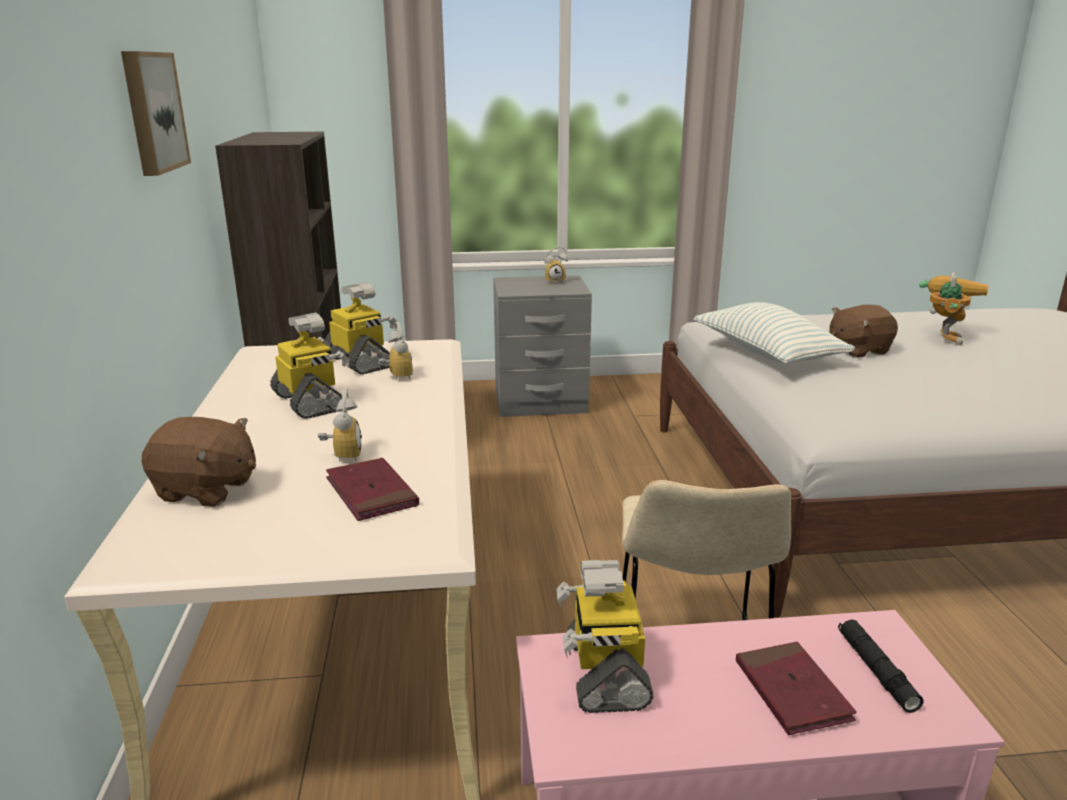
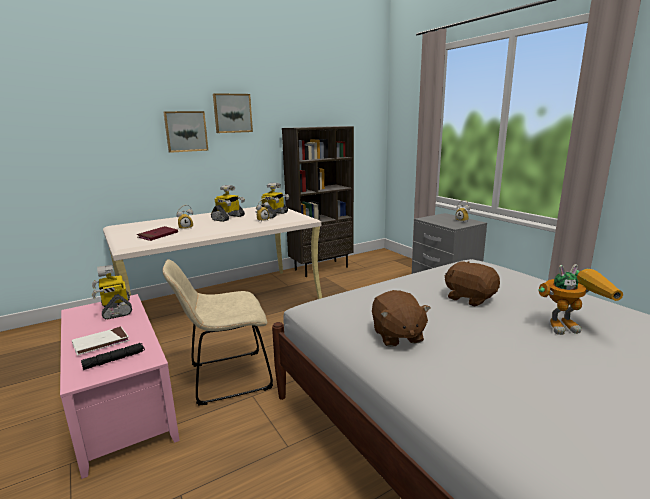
camera: 65 degrees right, 5 degrees down
(107, 180) = (186, 131): none -> picture
(206, 490) = (156, 223): brown plush toy -> brown plush toy (397, 336)
(604, 671) = (116, 309): toy robot -> toy robot turned 90 degrees counterclockwise
(767, 354) = (422, 277): pillow -> none
(792, 691) = (101, 343): red book -> white book

